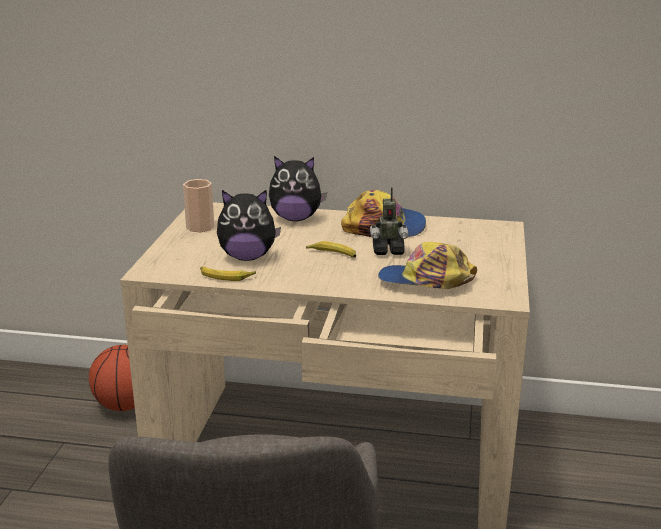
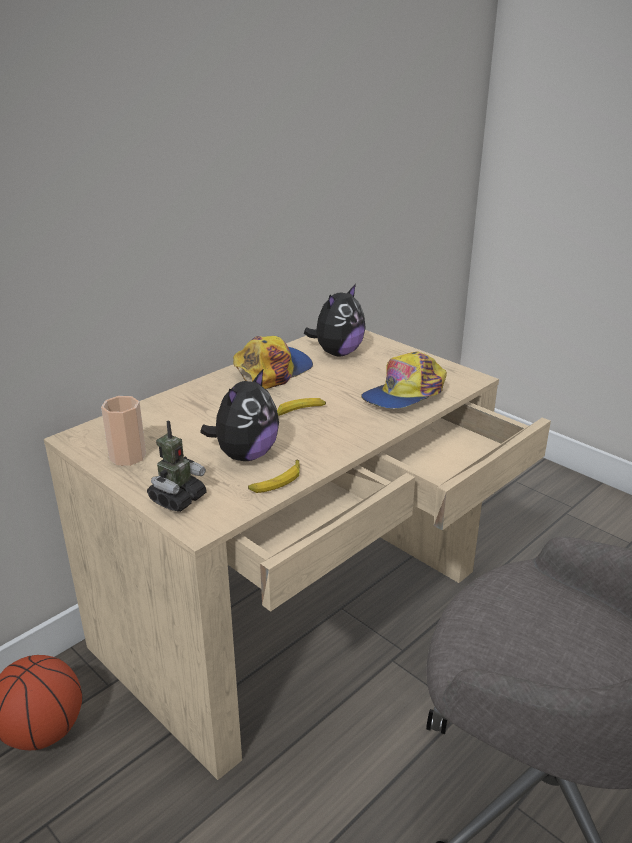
camera: 55 degrees left, 5 degrees up
(296, 218) = (190, 401): plush toy -> plush toy (337, 353)
(388, 250) = (325, 387): toy robot -> toy robot (177, 499)

